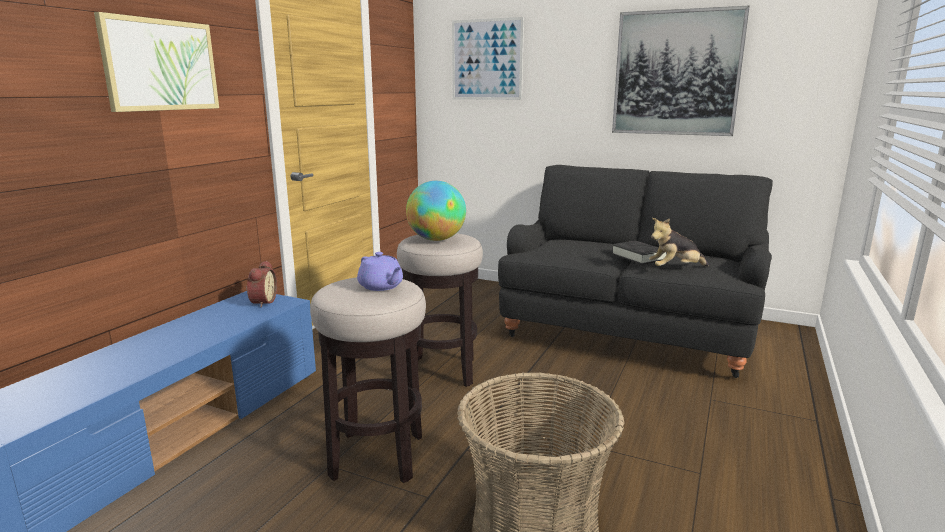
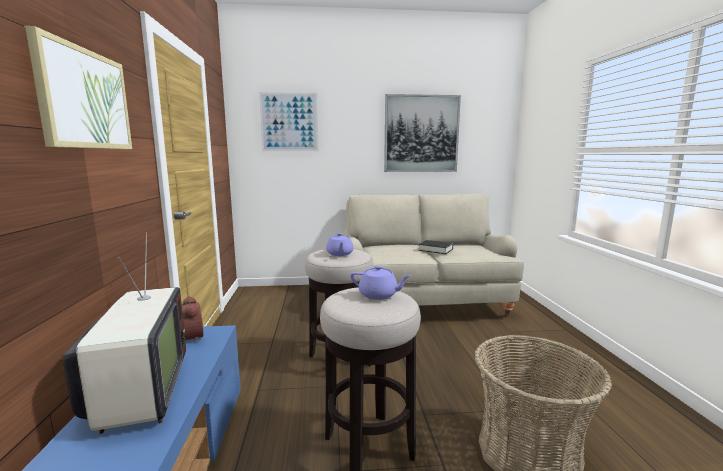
camera: 30 degrees left, 5 degrees down
(178, 334) = (139, 393): none -> television
(436, 239) = (339, 254): globe -> purple teapot
(629, 329) = (422, 300): black sofa -> beige sofa
(675, 269) = (466, 254): plush toy -> none

